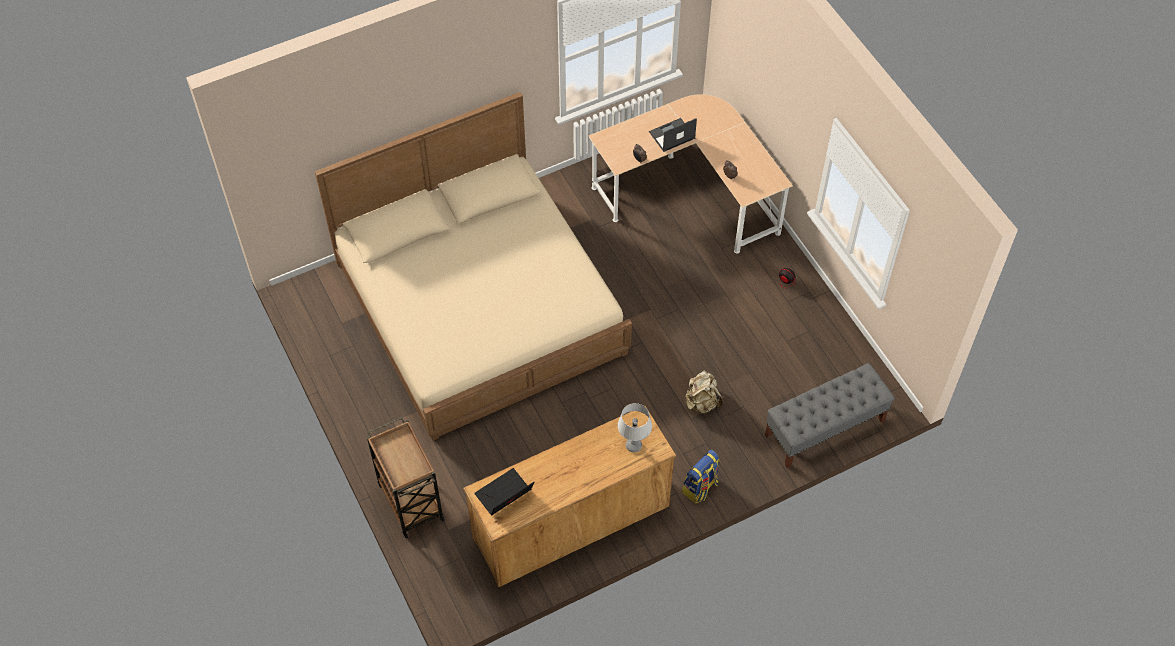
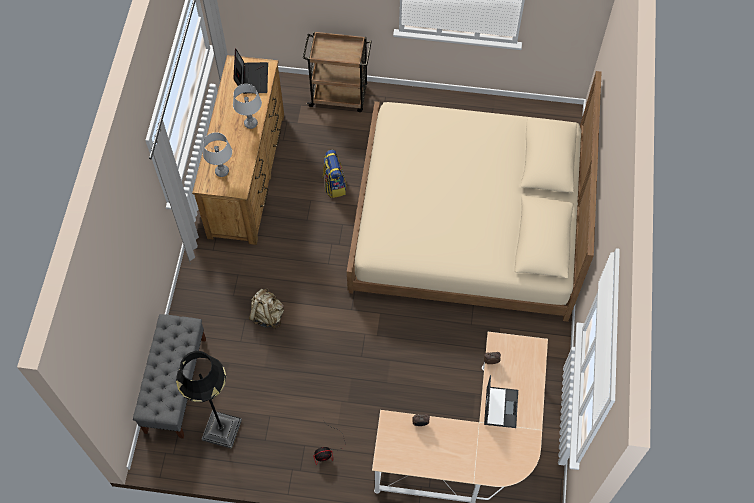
camera: 125 degrees right, 5 degrees up
(560, 458) = (251, 124): none -> grey table lamp
(700, 488) = (203, 267): backpack -> backpack (334, 184)
(829, 367) = (222, 430): none -> black floor lamp

